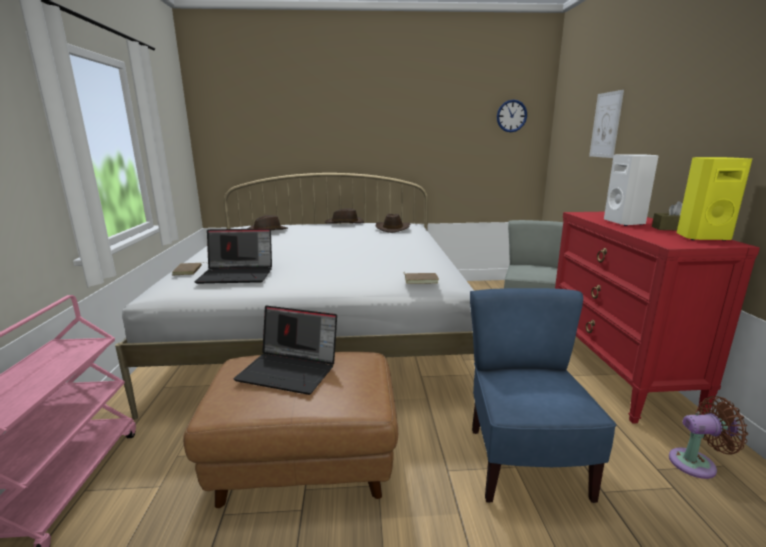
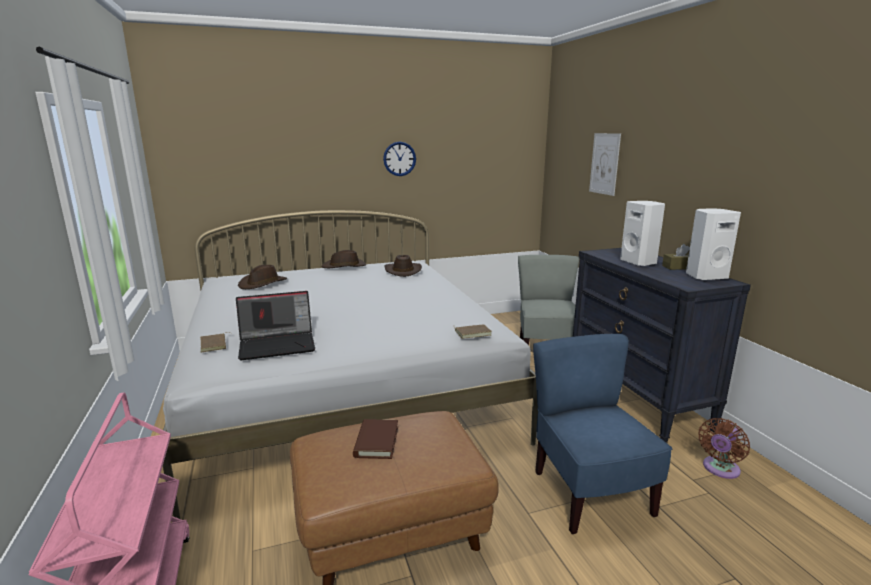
camera: 15 degrees left, 0 degrees up
(290, 370) = (376, 441): laptop -> brown book
(511, 116) = (507, 146): wall clock -> wall clock (399, 159)
(616, 373) = (637, 398): red dresser -> black dresser
(697, 463) = (719, 469): brown fan -> brown fan turned 150 degrees clockwise
(701, 237) = (705, 276): yellow speaker -> white speaker

